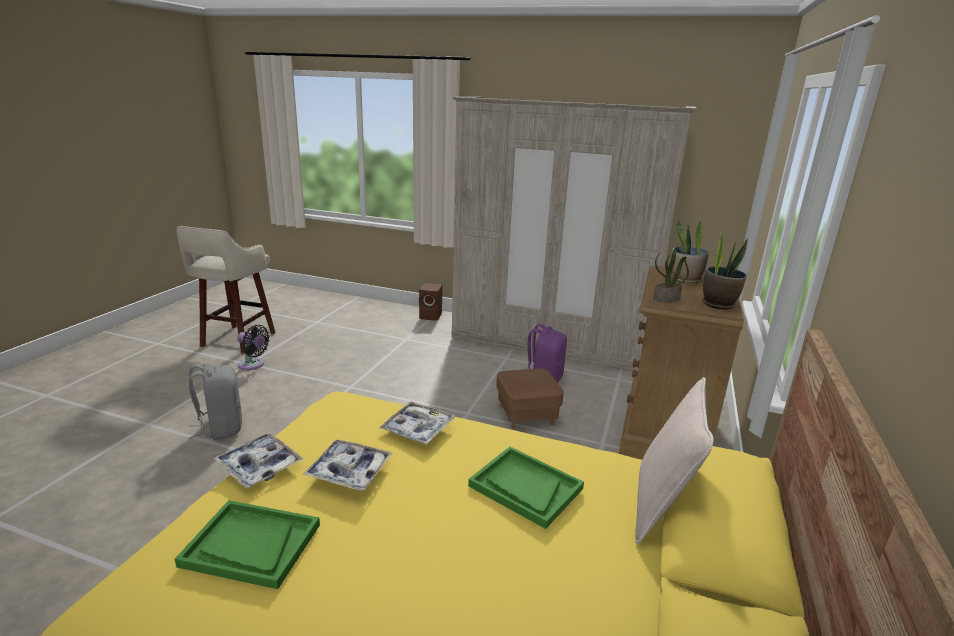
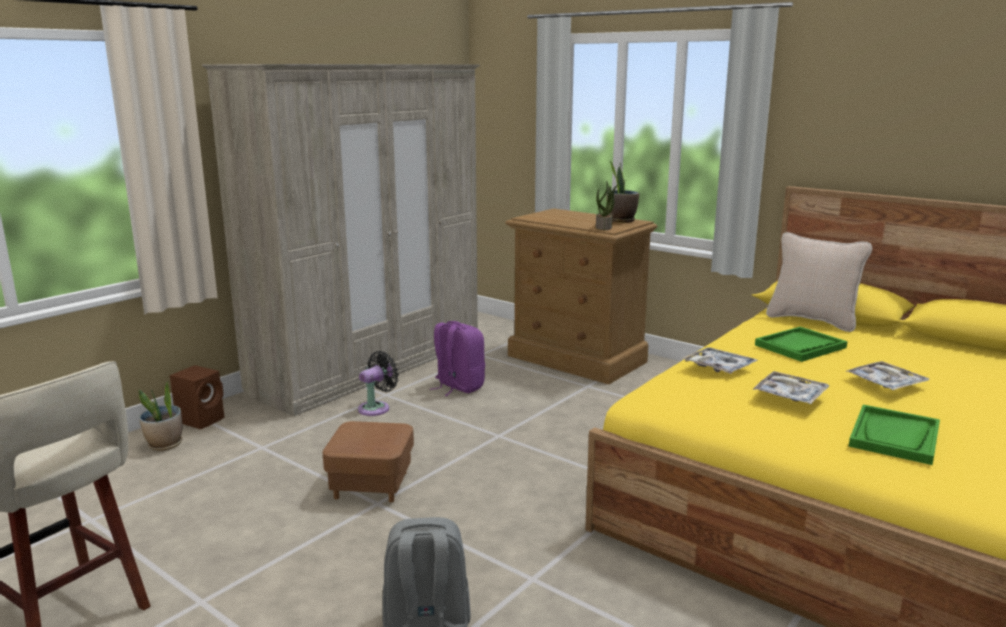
camera: 70 degrees left, 5 degrees down
(253, 365) = (214, 595): black fan -> black fan (376, 408)
(259, 466) = (779, 435): tray -> tray (885, 383)
(526, 414) = (520, 407): brown ottoman -> brown ottoman (371, 485)
(685, 280) = (558, 217): potted plant -> potted plant (165, 445)

